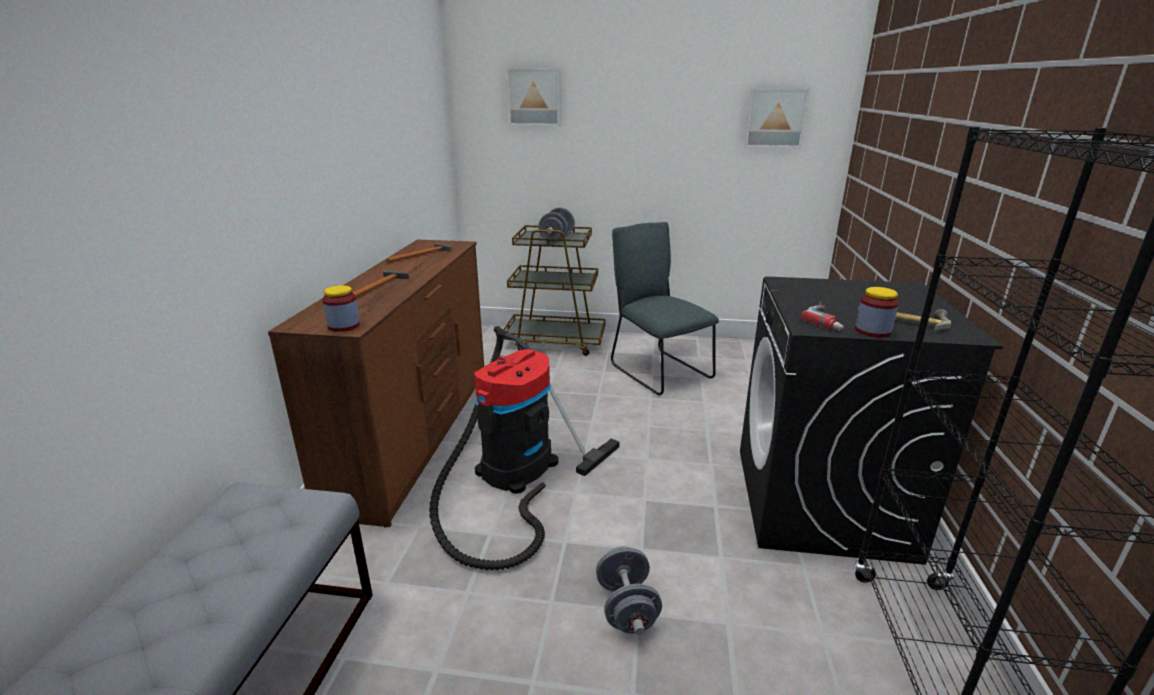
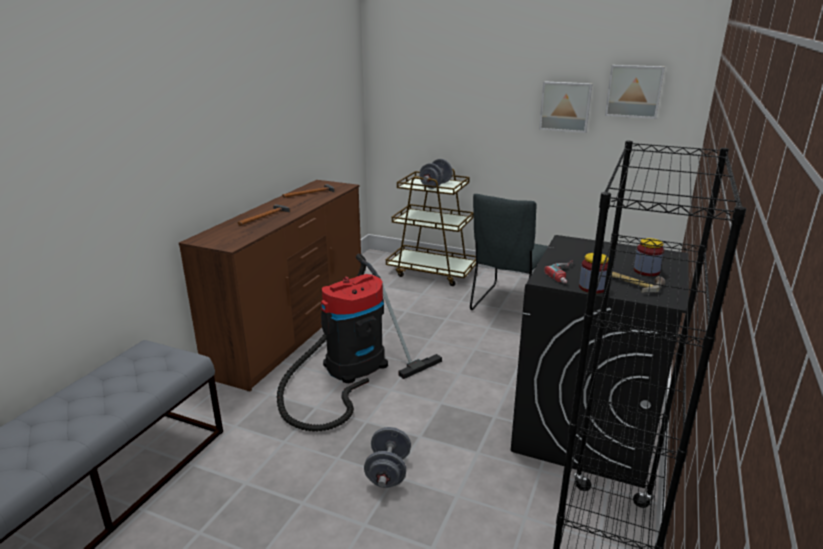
camera: 15 degrees right, 0 degrees up
(344, 326) = (226, 243): jar -> jar (646, 271)
(534, 97) = (428, 66): picture -> picture (565, 106)
(657, 370) = (507, 305): grey chair -> grey chair turned 135 degrees counterclockwise

